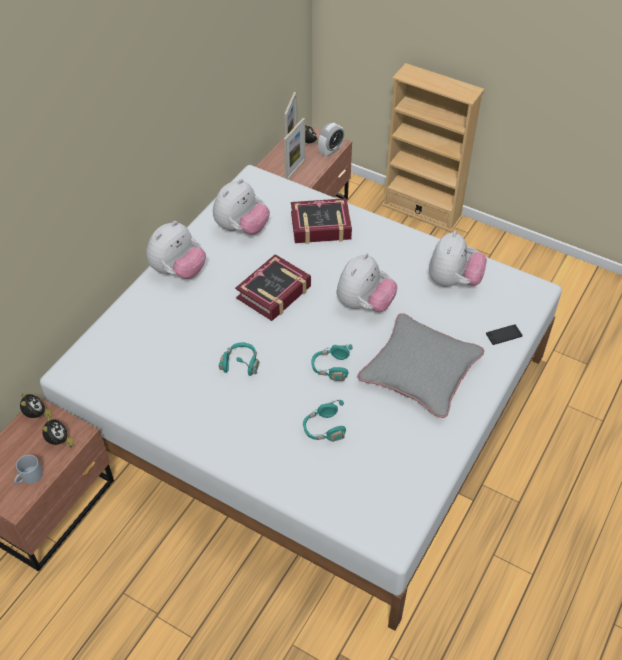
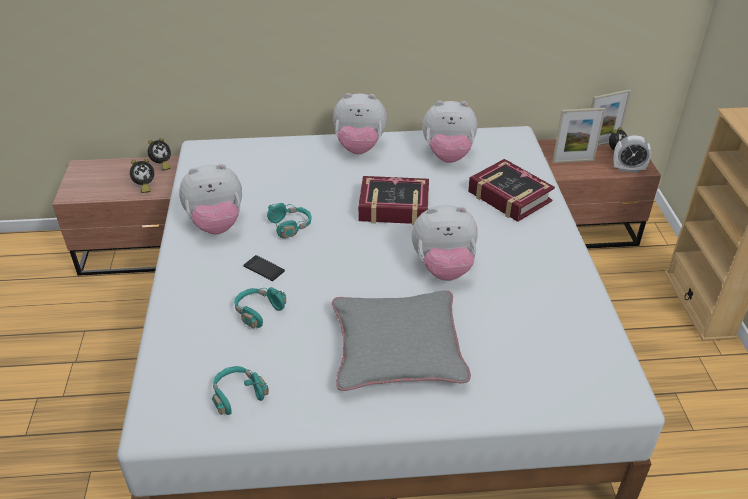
camera: 55 degrees right, 10 degrees down
(29, 478) = (99, 189): grey mug -> none
(331, 368) = (339, 283): turquoise headphones -> turquoise headphones (238, 395)
(453, 281) = (552, 318): plush toy -> plush toy (216, 225)
(504, 335) = (521, 396): phone -> phone (264, 268)

